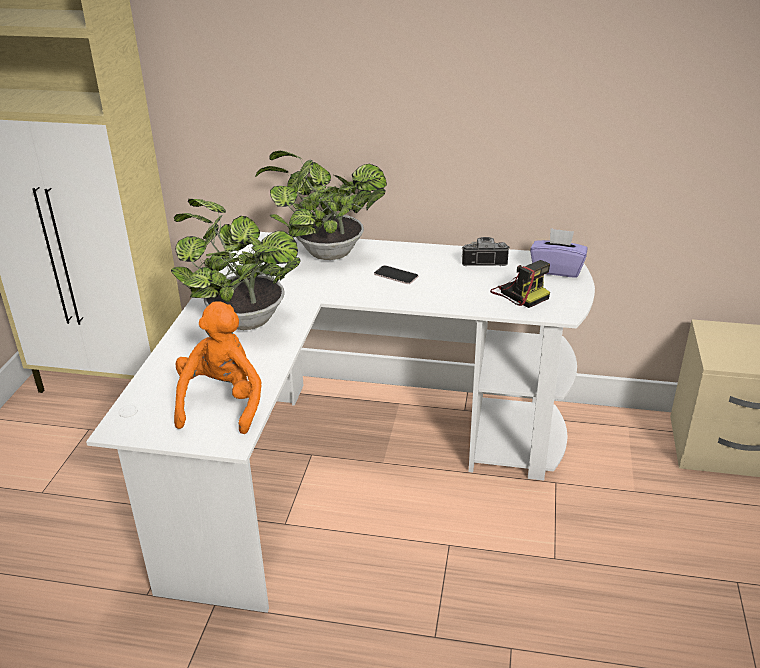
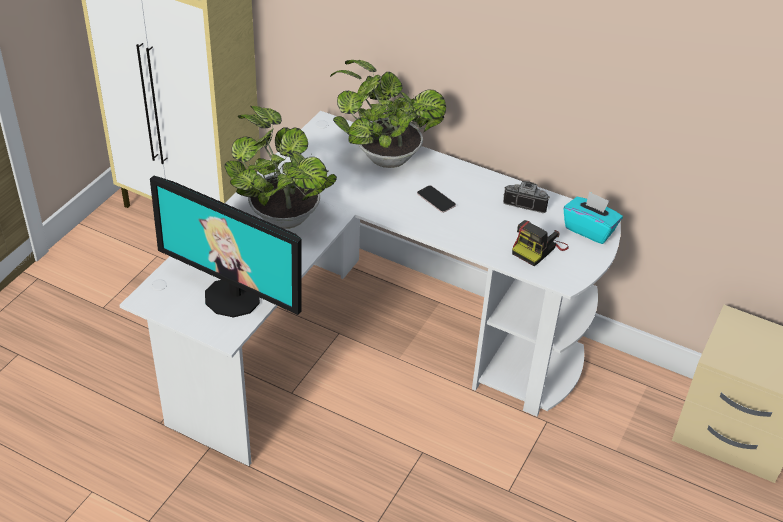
camera: 15 degrees right, 10 degrees up
(222, 403) = (233, 297): orange plush toy -> monitor
(519, 293) = (538, 248): camera -> camera turned 60 degrees clockwise
(557, 269) = (589, 229): purple tissue box -> turquoise tissue box

